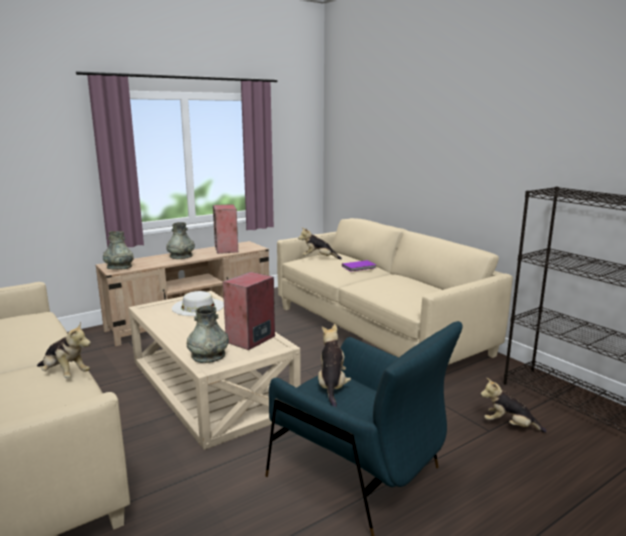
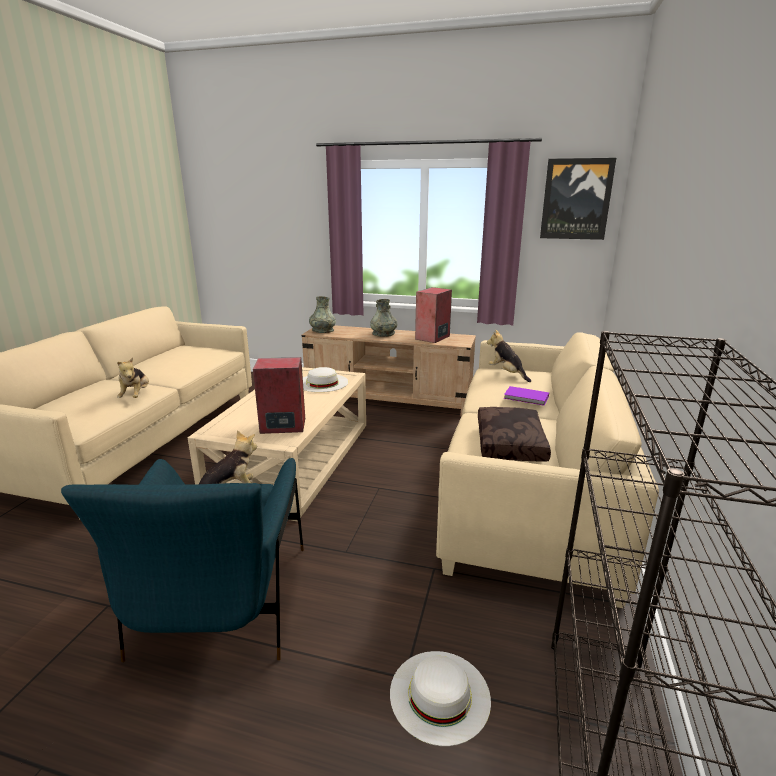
camera: 50 degrees right, 5 degrees up
(208, 355) = (231, 424): grey vase -> none
(297, 125) = (576, 199): none -> picture
(409, 289) = (511, 444): none -> brown pillow
(509, 426) = (439, 695): plush toy -> white hat

